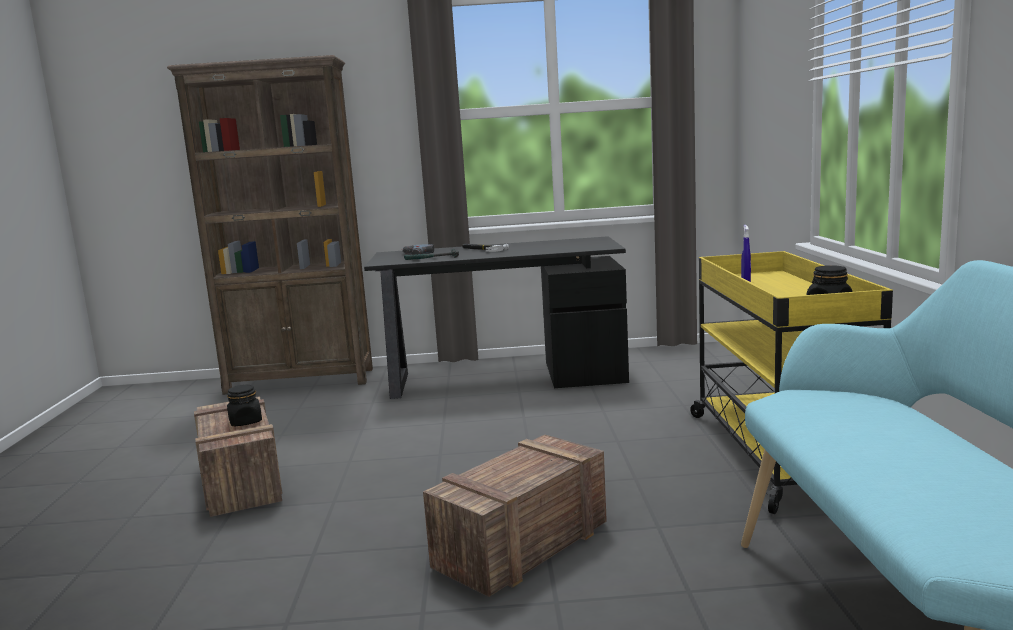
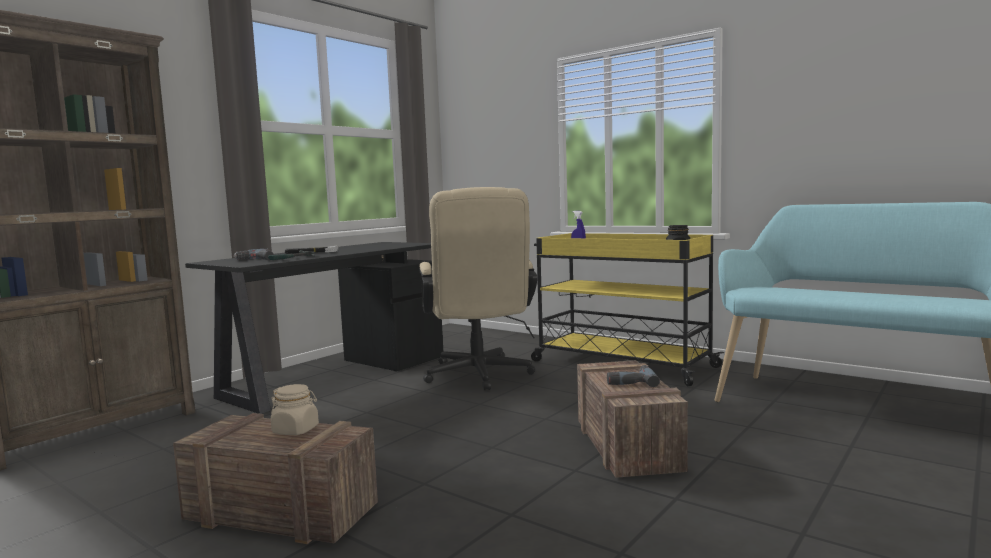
camera: 50 degrees left, 5 degrees down
(245, 422) = (296, 430): black jar -> beige jar
(515, 472) = (630, 381): none -> power drill
(599, 418) = (479, 376): none -> beige office chair

